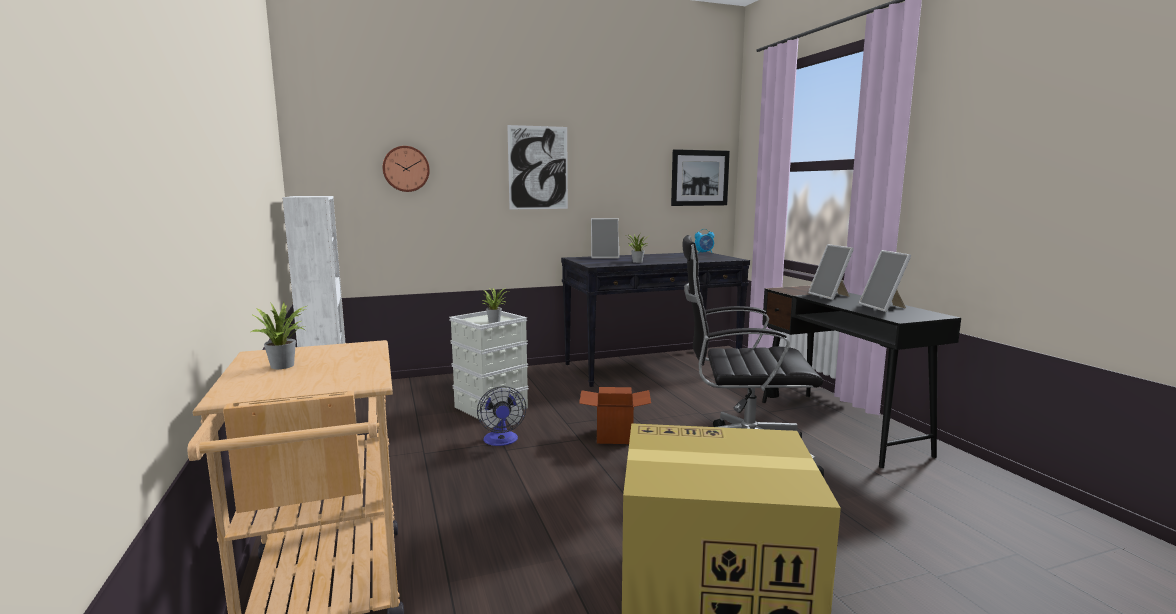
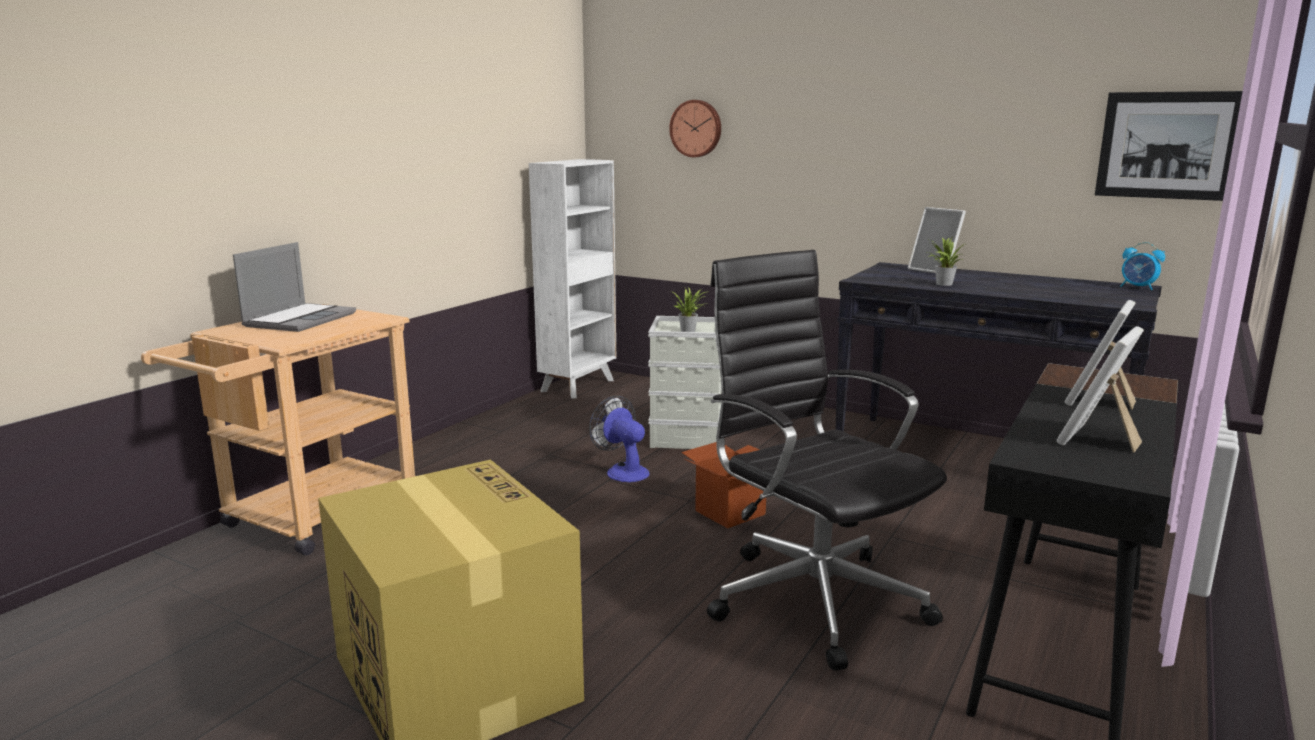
camera: 50 degrees right, 5 degrees up
(286, 365) = (300, 319): potted plant -> laptop
(501, 441) = (623, 471): fan -> fan turned 105 degrees clockwise
(538, 168) = (861, 127): picture -> none

